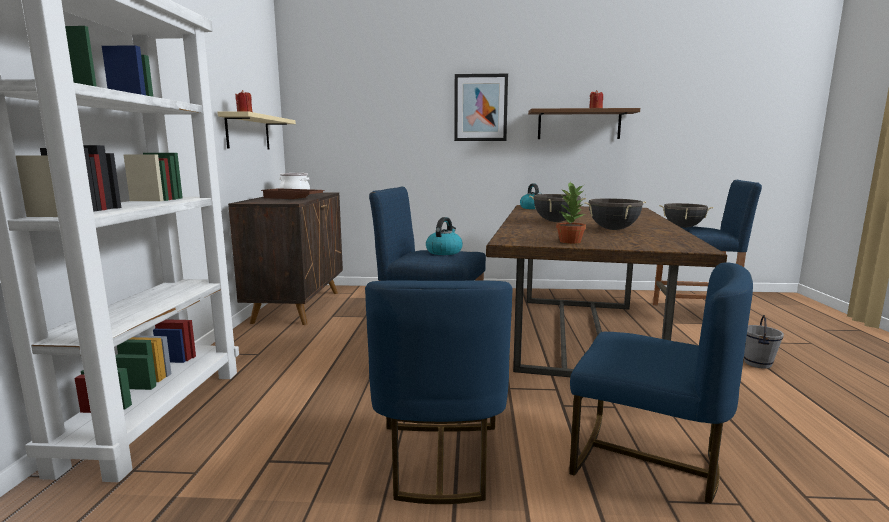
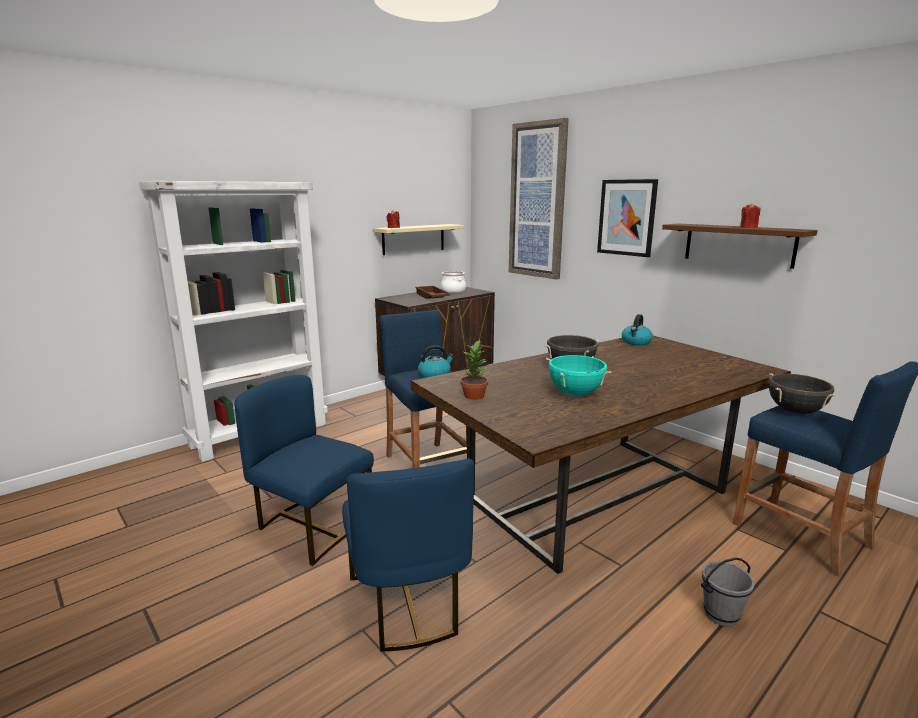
camera: 45 degrees right, 5 degrees up
(378, 95) = (537, 201): none -> picture
(439, 459) = (312, 526): blue chair -> blue chair turned 75 degrees clockwise
(613, 229) = (575, 393): black cooking pot -> turquoise cooking pot

